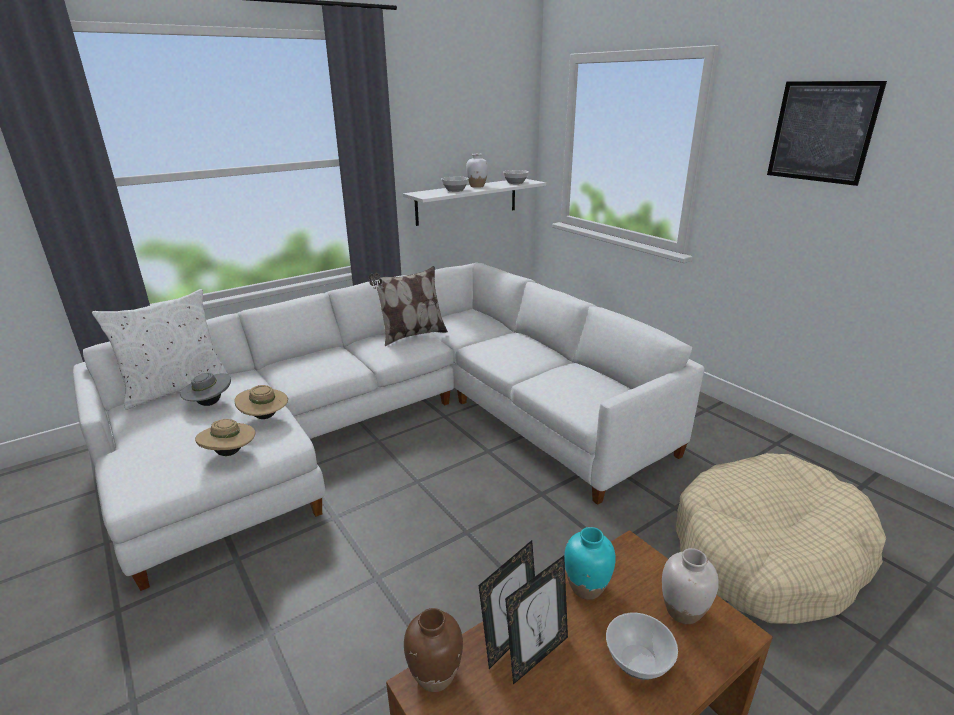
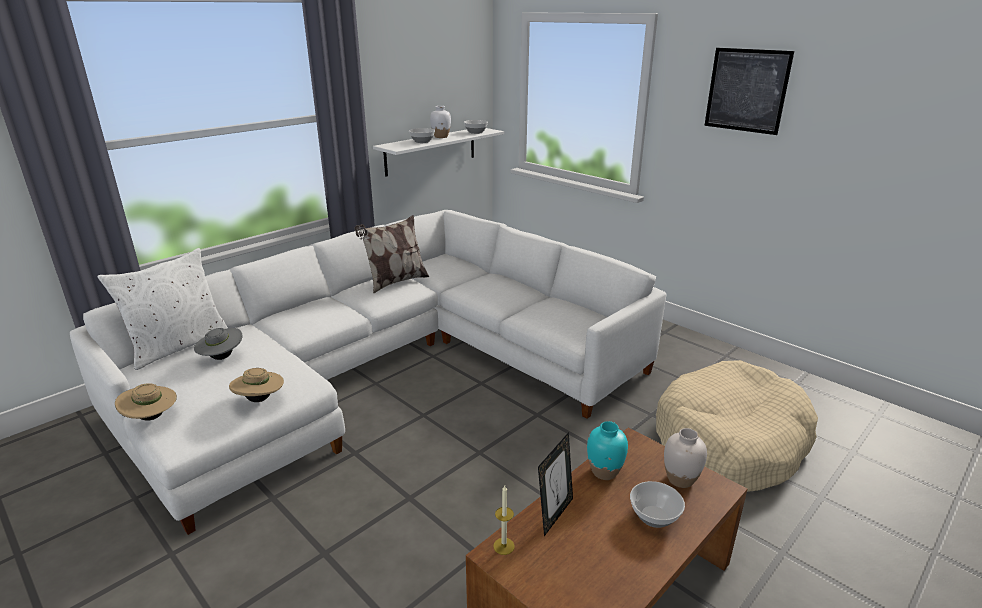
camera: 10 degrees left, 0 degrees up
(265, 417) = (281, 365): beige hat -> beige hat (151, 418)
(435, 675) = (504, 546): brown vase -> candle
(536, 655) = (578, 522): picture frame -> none

